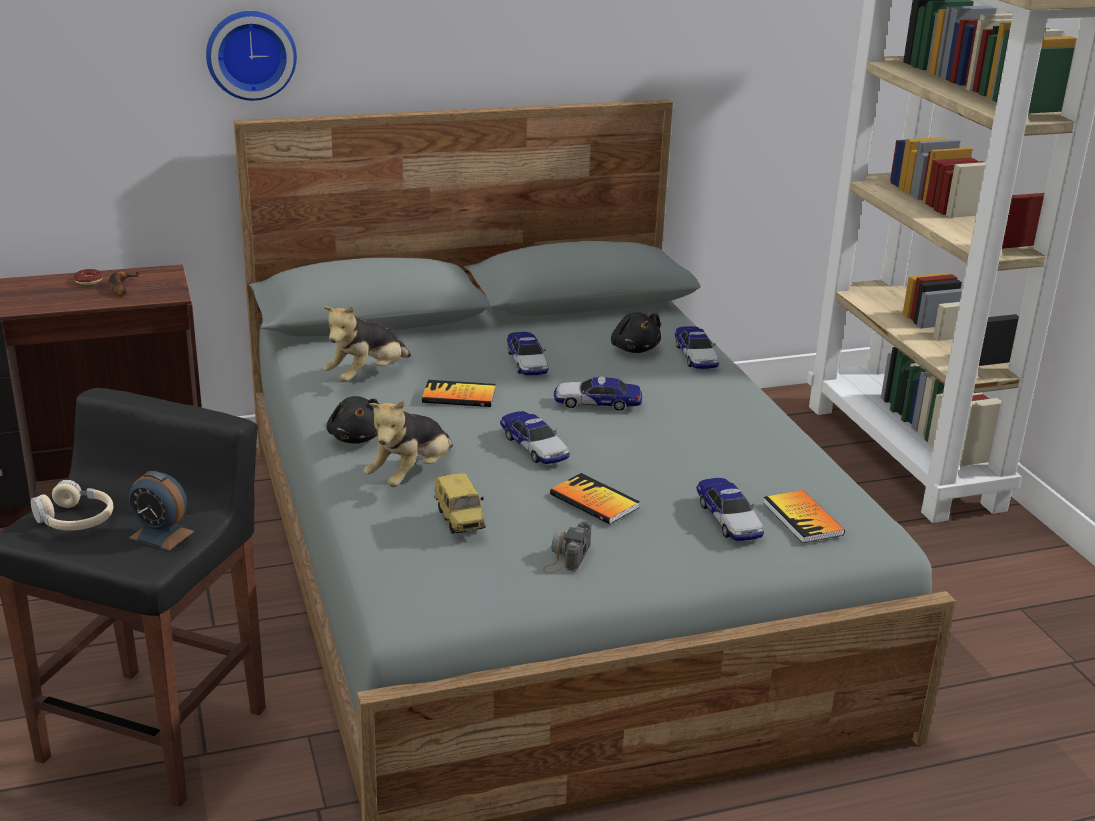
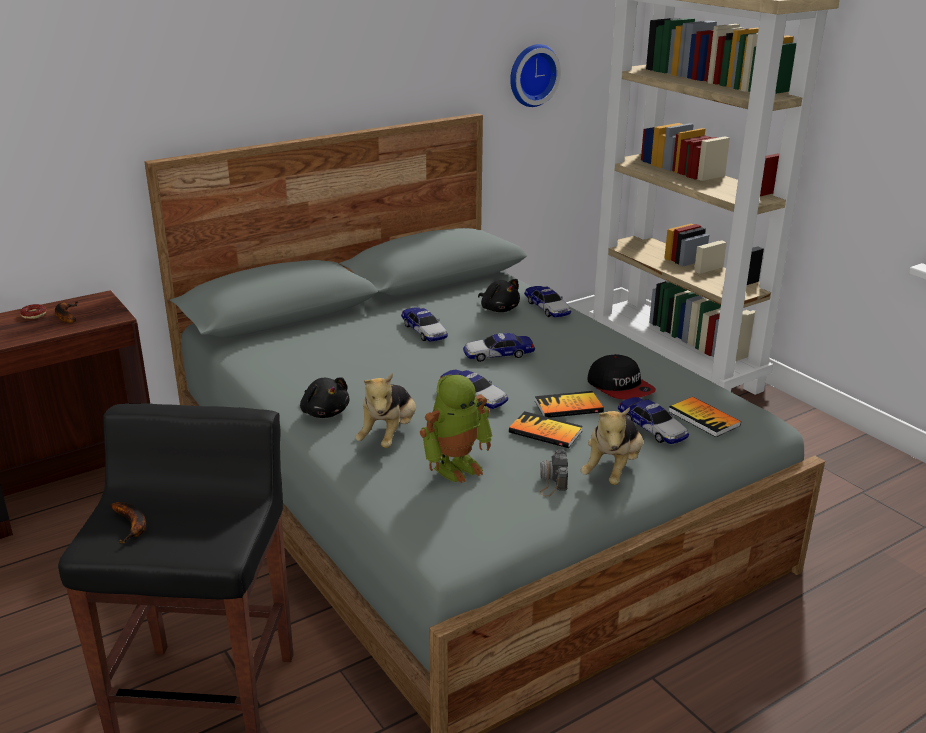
camera: 15 degrees left, 0 degrees up
(75, 519) = (132, 525): beige headphones -> banana
(161, 534) = (219, 524): alarm clock -> none
(250, 54) = (152, 102): wall clock -> wall clock (531, 75)
(367, 376) = (303, 361): plush toy -> plush toy (613, 470)
(459, 396) = (389, 365): book -> book (568, 406)
(461, 521) = (456, 466): toy car -> toy robot
(723, 465) = (620, 387): none -> cap

